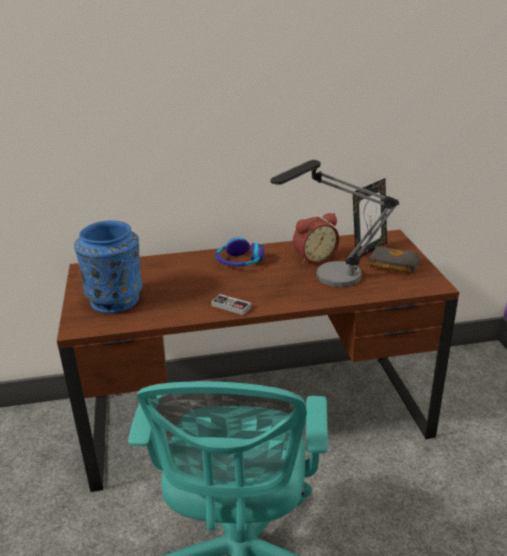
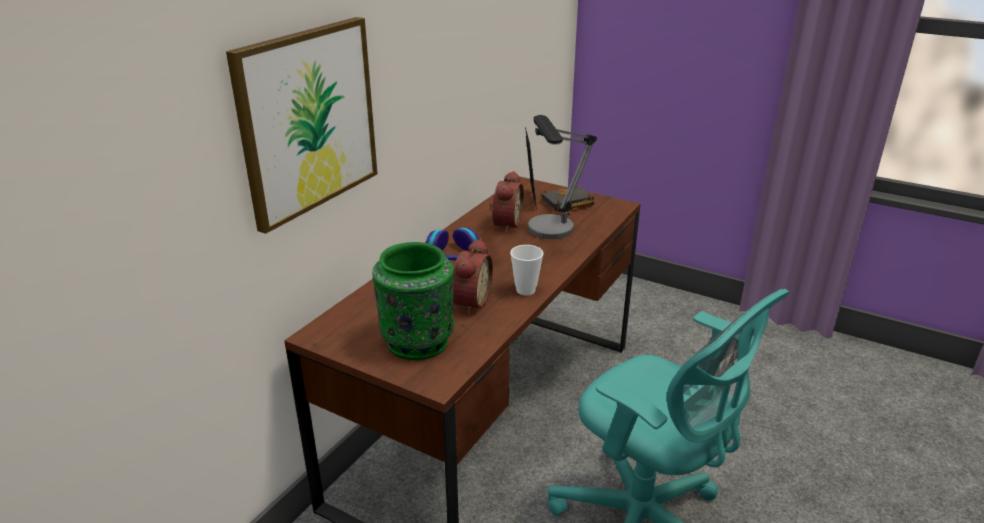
camera: 50 degrees left, 0 degrees up
(108, 114) = (308, 120): none -> picture
(115, 300) = (417, 341): blue vase -> green vase
(185, 294) = (469, 302): none -> alarm clock
(231, 306) = (525, 290): game controller -> cup

